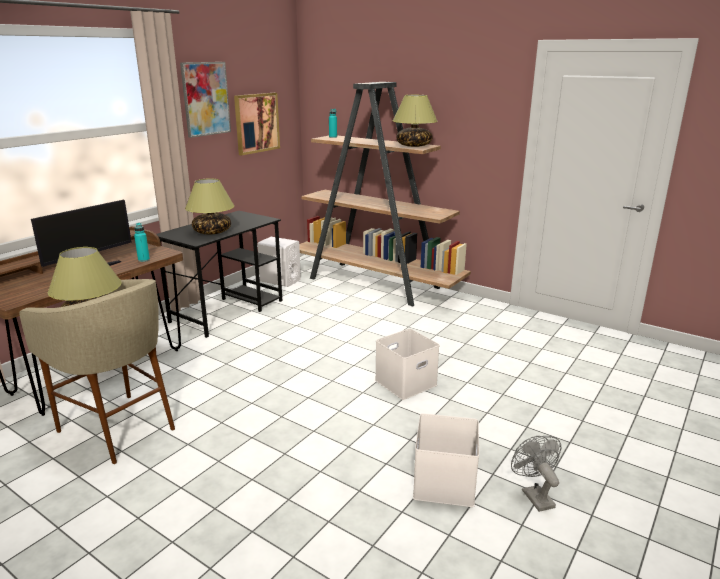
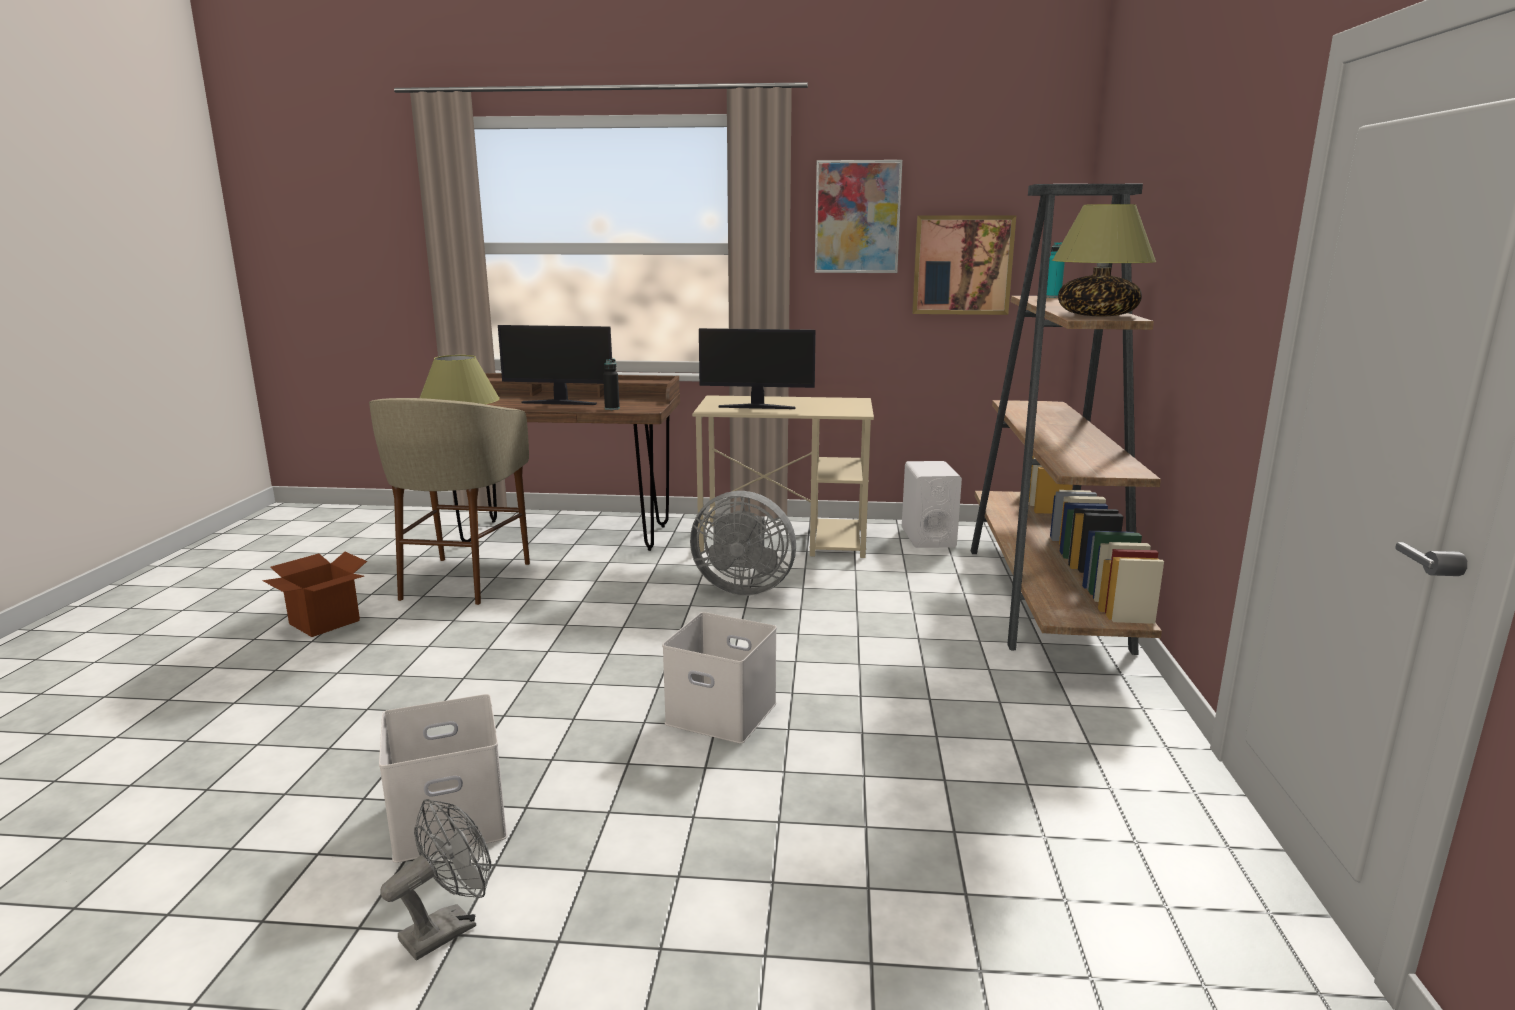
camera: 60 degrees right, 5 degrees down
(106, 507) = (324, 622): none -> cardboard box
(144, 260) = (612, 408): turquoise bottle -> black bottle
(212, 232) = (757, 407): table lamp -> monitor
(228, 311) = (785, 540): black desk -> beige desk
(274, 339) = (742, 588): none -> grey fan

